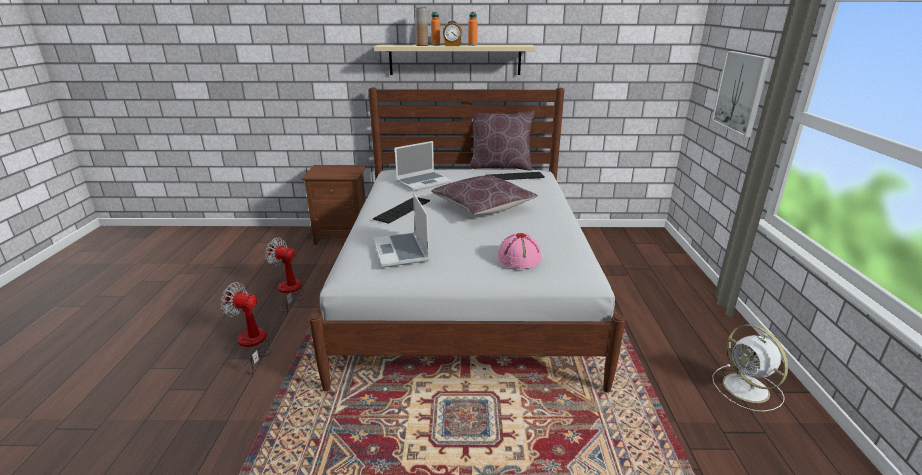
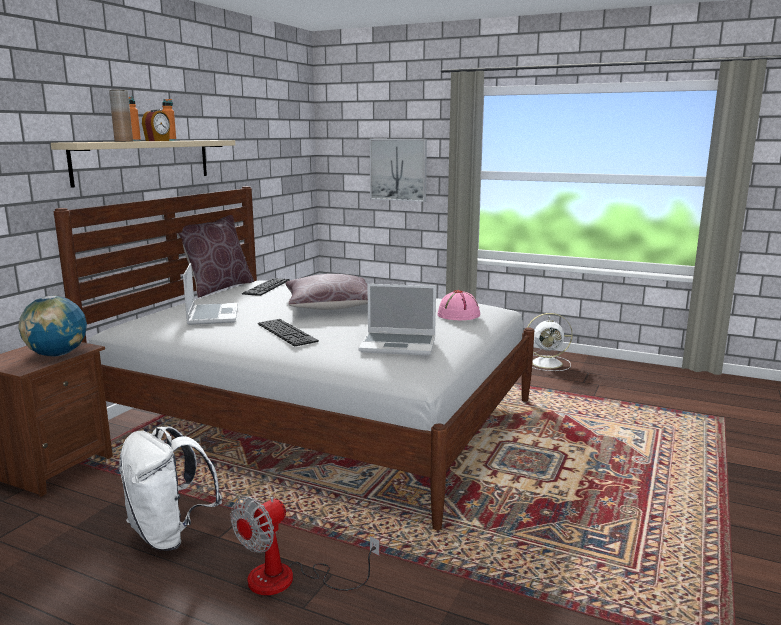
camera: 65 degrees left, 10 degrees down
(290, 291) = (170, 534): fan -> white backpack
(337, 174) = (57, 354): none -> globe

